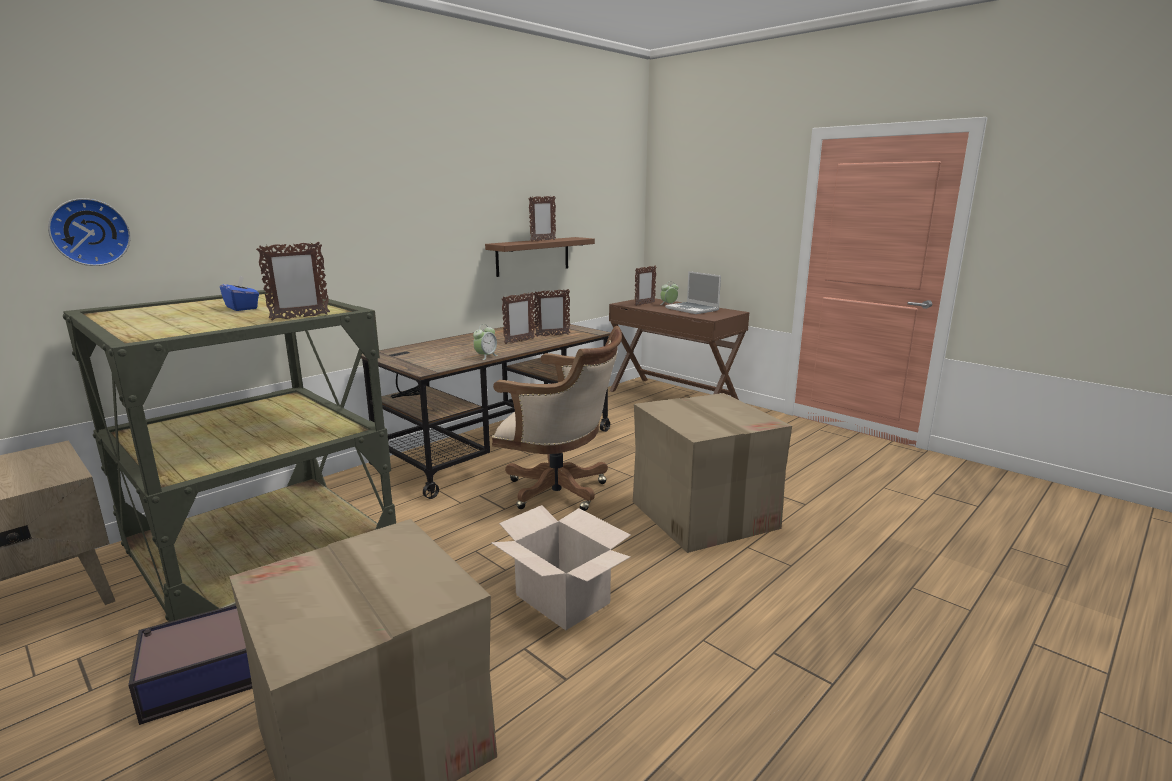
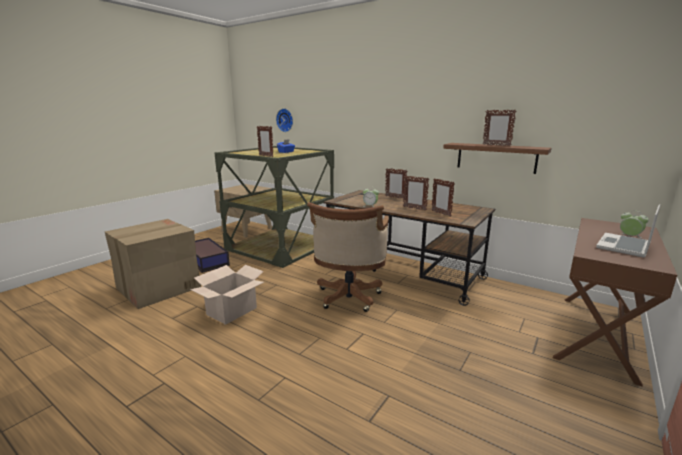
camera: 80 degrees right, 0 degrees up
(644, 304) = (608, 228): picture frame -> picture frame (395, 197)
(703, 514) = (332, 356): cardboard box -> none

